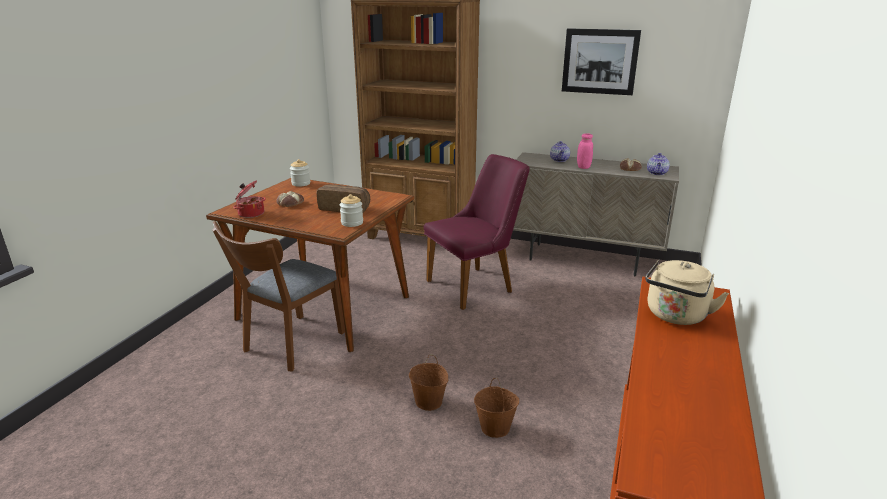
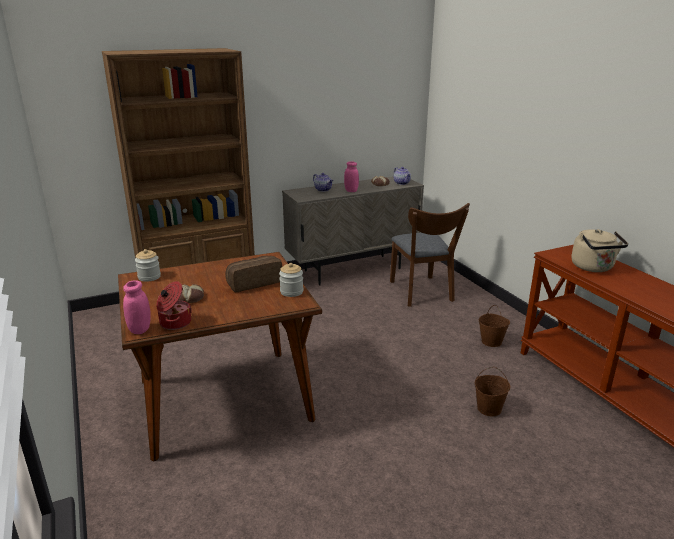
camera: 45 degrees left, 0 degrees up
(229, 210) = (140, 329): none -> pink jar
(289, 345) = (253, 448): brown chair -> brown chair (422, 293)
(429, 402) = (429, 419): brown bucket -> brown bucket (492, 342)
(476, 285) = (314, 320): purple chair -> none
(599, 61) = (337, 99): picture -> none

